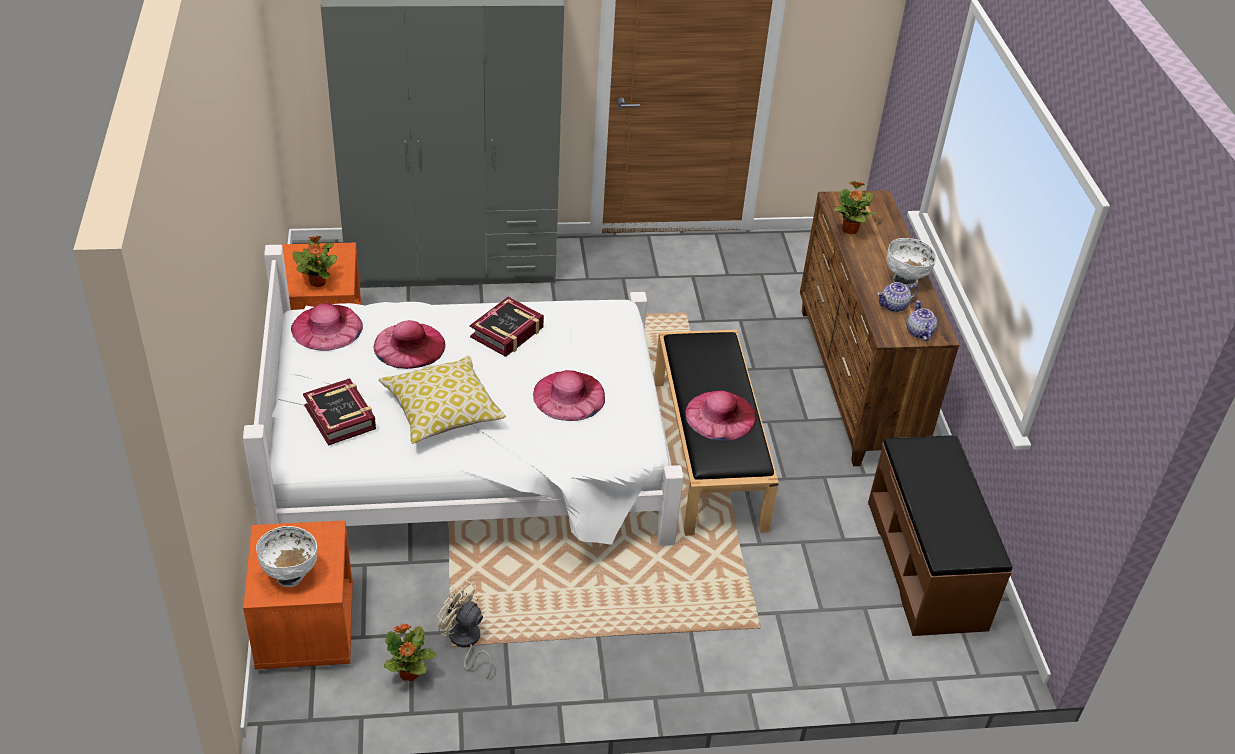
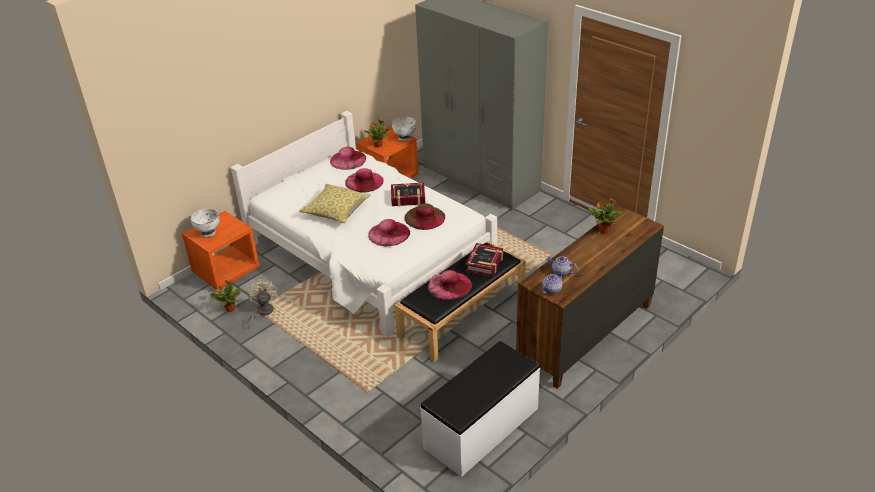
camera: 55 degrees right, 5 degrees down
(340, 417) = (300, 191): book -> book (484, 263)
(574, 345) = (425, 217): none -> brown hat
(905, 281) = (589, 266): white bowl -> white bowl (404, 138)
(927, 564) = (482, 428): brown bench -> white bench

